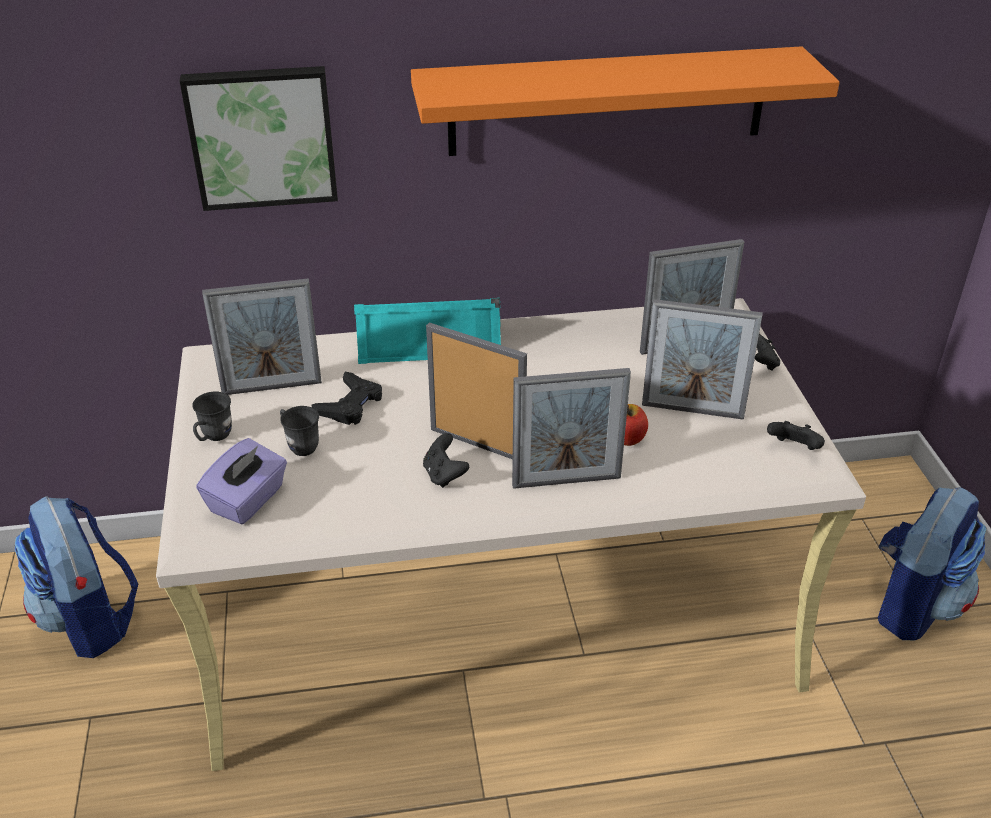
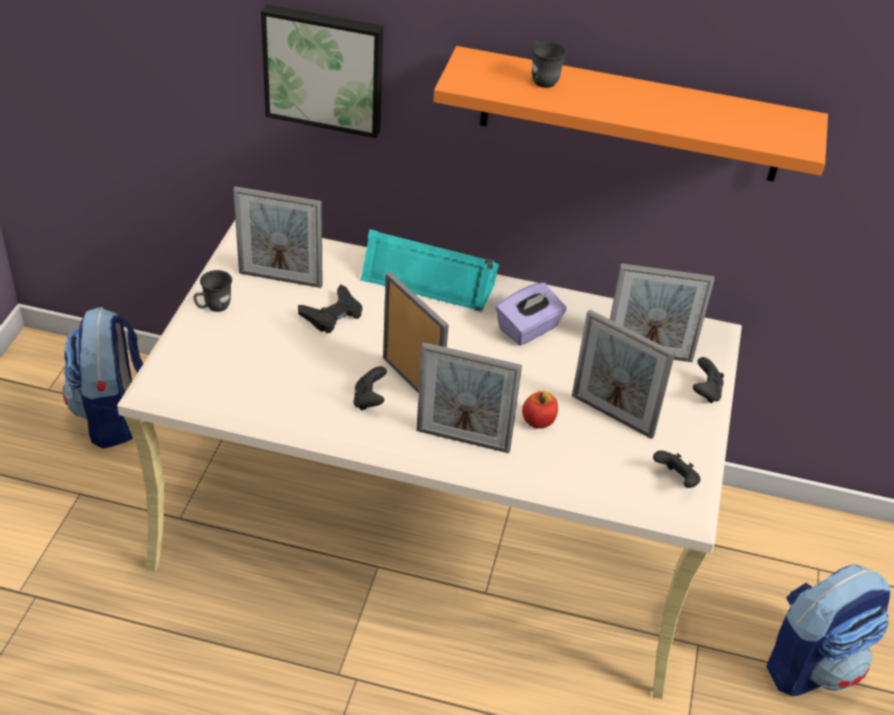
camera: 20 degrees right, 5 degrees up
(248, 500) = (210, 369): purple tissue box -> purple tissue box (529, 329)
(299, 445) = (273, 336): grey mug -> grey mug (542, 79)

